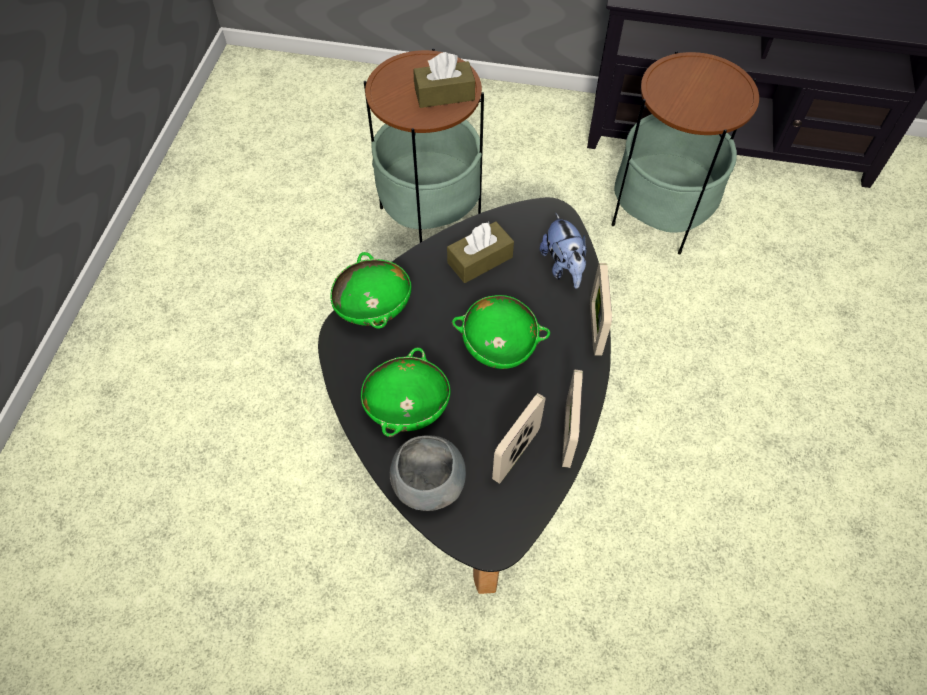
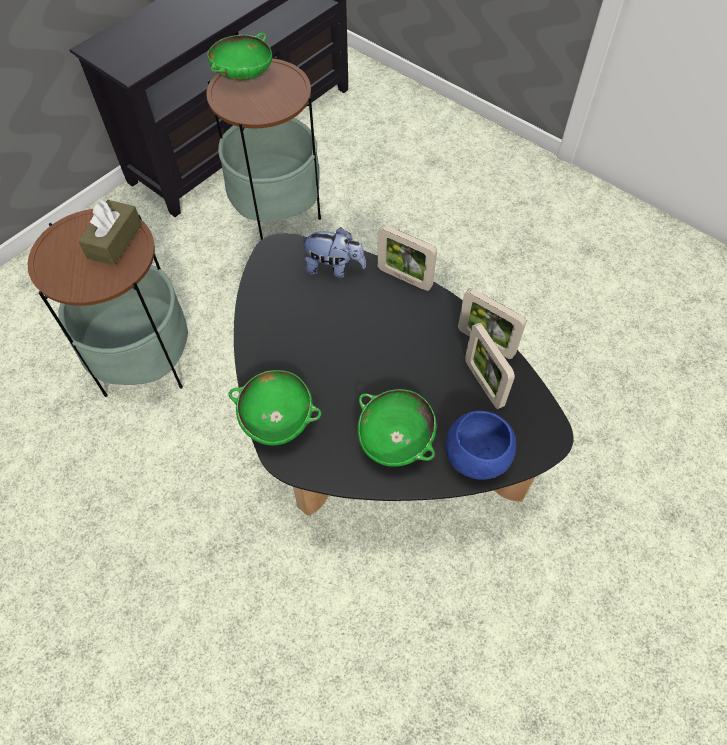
camera: 60 degrees left, 0 degrees up
(428, 483) = (476, 457): grey bowl -> blue bowl
(480, 260) = (286, 318): brown tissue box -> none
(499, 345) = (378, 346): green bowl -> green bowl (243, 75)

